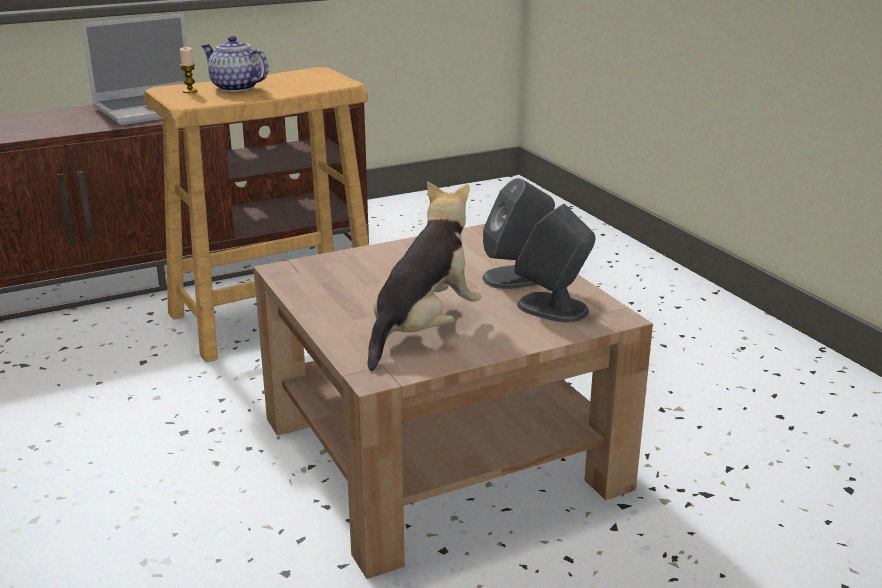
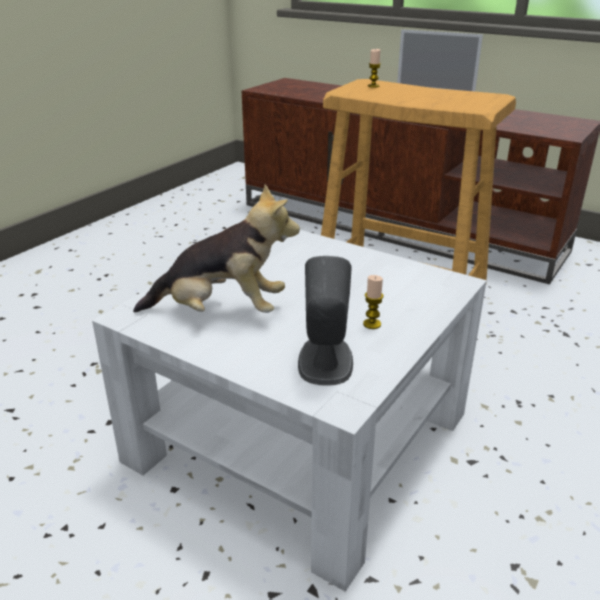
camera: 60 degrees right, 5 degrees up
(235, 88) = (404, 92): teapot -> none
(440, 453) = (299, 437): brown coffee table -> white coffee table
(517, 277) = (372, 324): grey speaker -> candle

